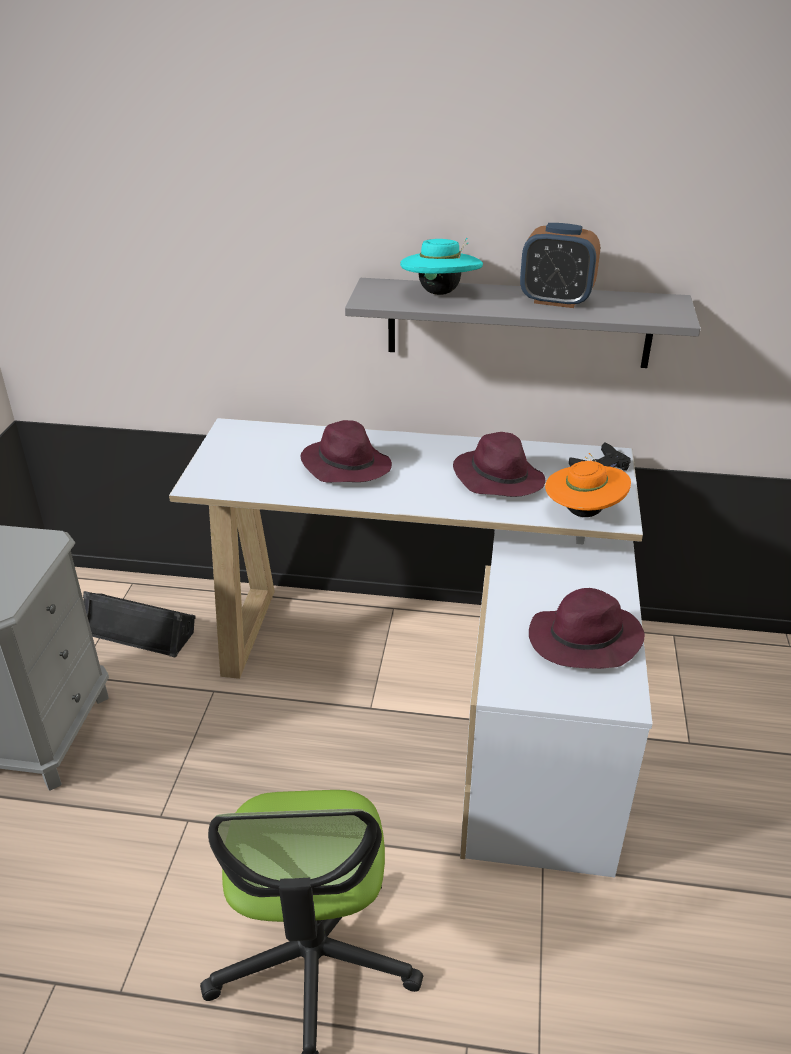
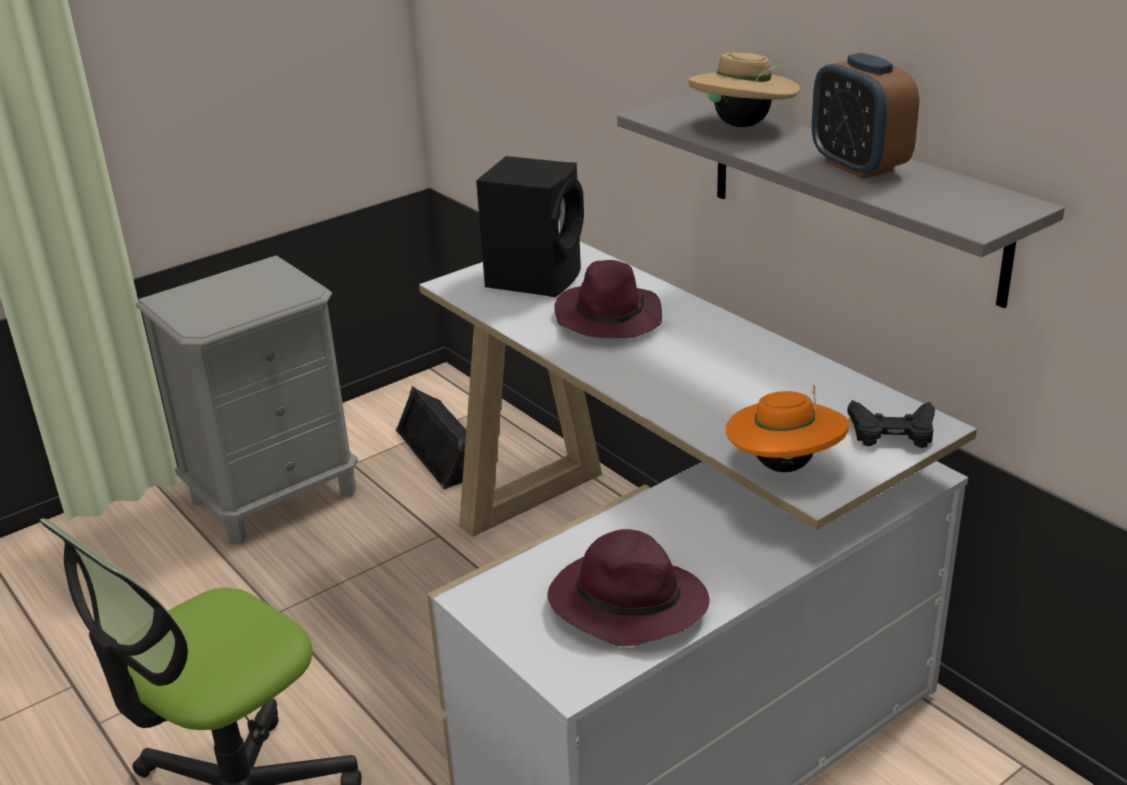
camera: 45 degrees right, 5 degrees down
(251, 456) = (536, 277): none -> black speaker
(440, 293) = (743, 125): turquoise hat -> beige hat
(497, 478) = (746, 391): purple hat -> none

